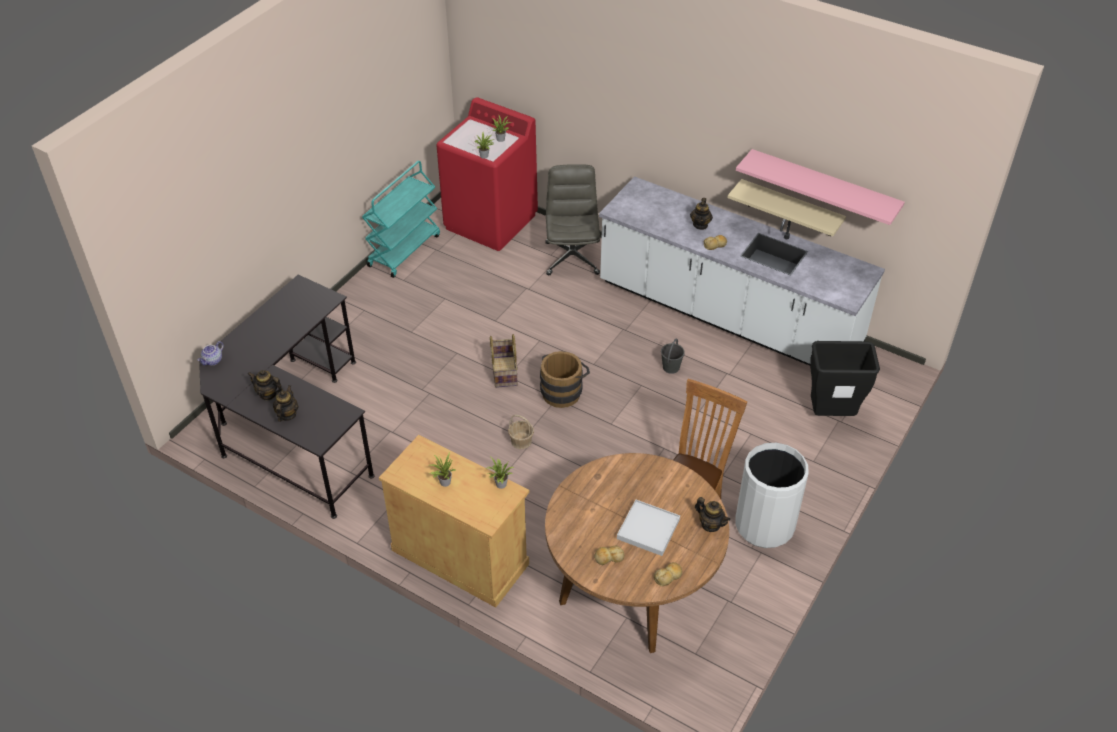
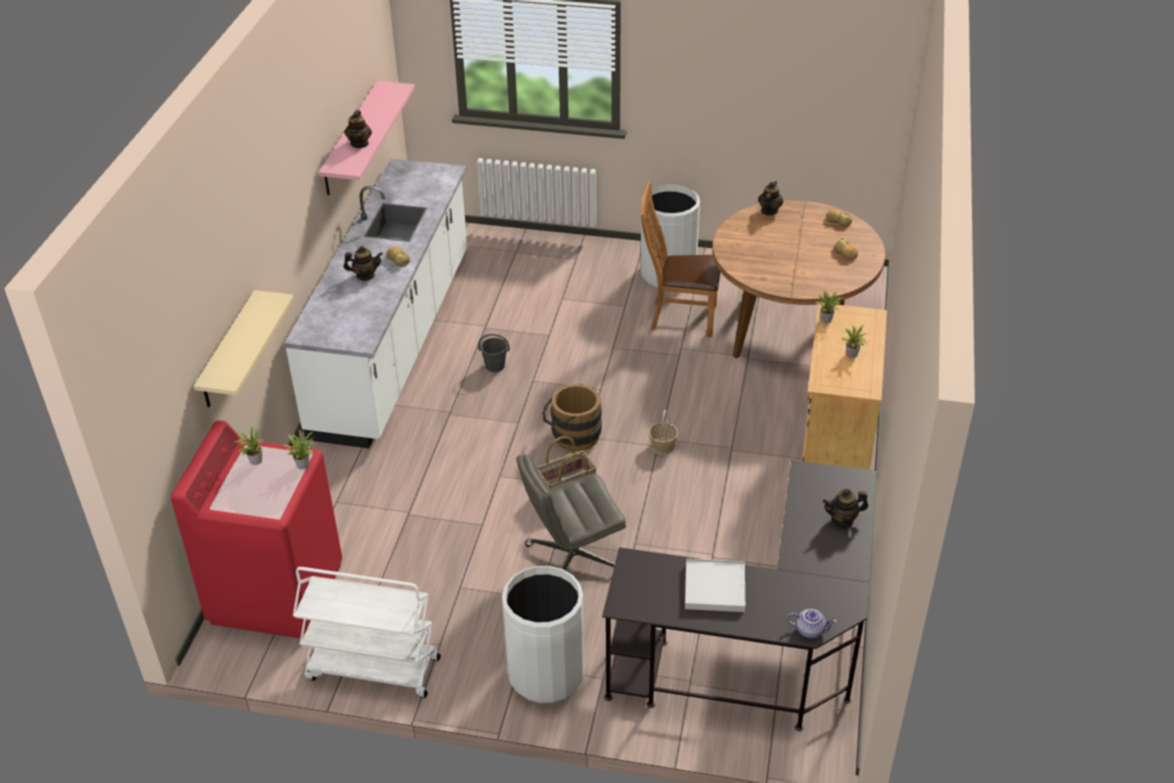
camera: 110 degrees left, 5 degrees down
(268, 394) = (825, 551): teapot -> teapot (360, 143)
(349, 320) = (546, 674): none -> white trash can
(404, 250) = (372, 669): turquoise cart -> white cart
(572, 257) = (331, 489): grey office chair -> grey office chair (572, 560)
(648, 529) = (800, 240): white tray -> white tray (715, 588)
(790, 208) = (346, 194): beige shelf -> beige shelf (228, 351)
(832, 414) = (509, 257): black trash can -> none

